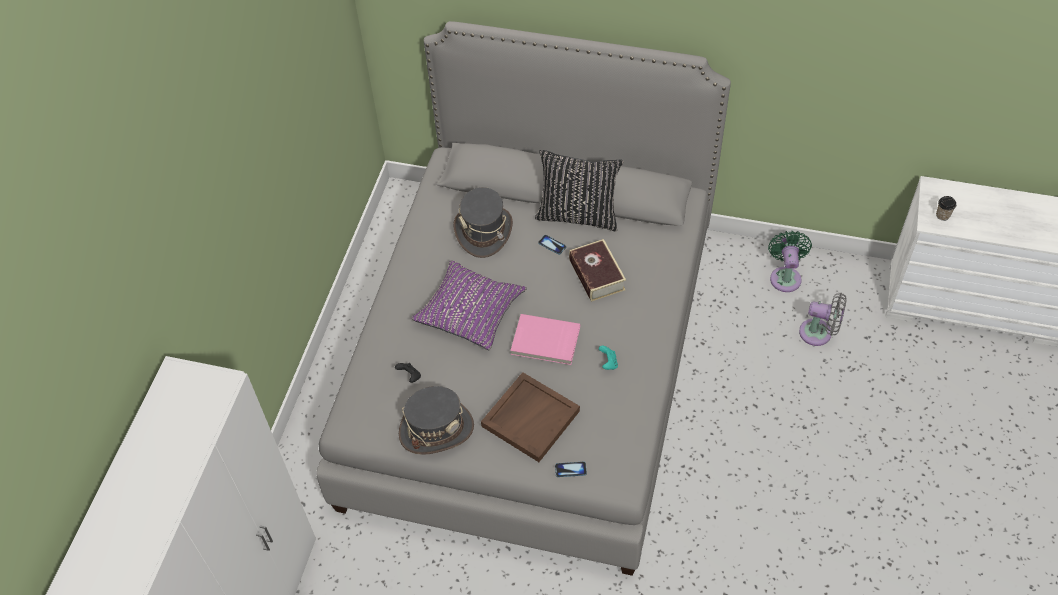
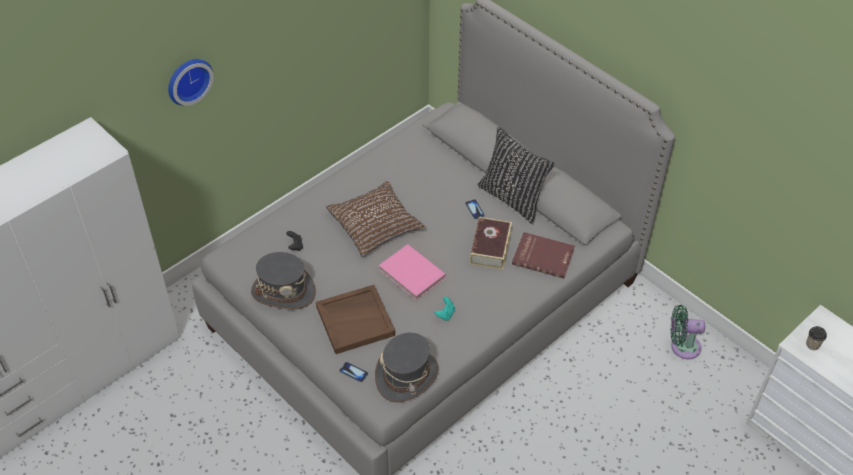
camera: 30 degrees right, 5 degrees down
(222, 259) = (187, 79): none -> wall clock
(470, 311) = (375, 224): purple pillow -> brown pillow
(484, 231) = (432, 175): grey hat -> grey hat (407, 376)
(650, 257) = (543, 256): none -> red book
(785, 276) = (682, 346): green fan -> green fan turned 120 degrees counterclockwise
(819, 333) = (675, 405): grey fan -> none

